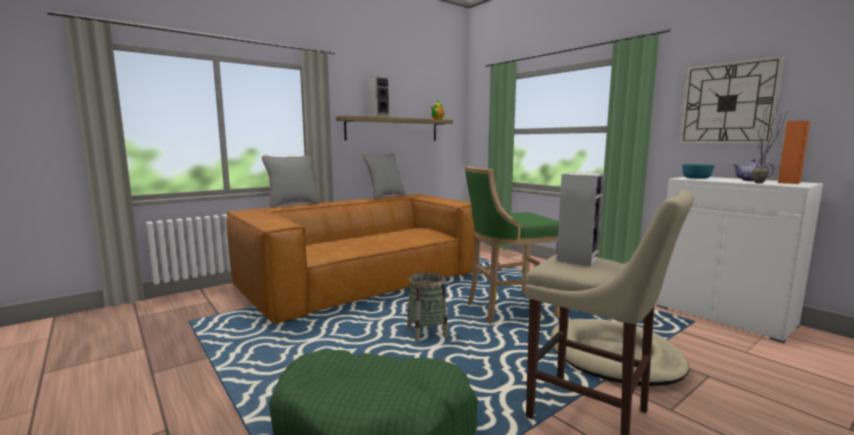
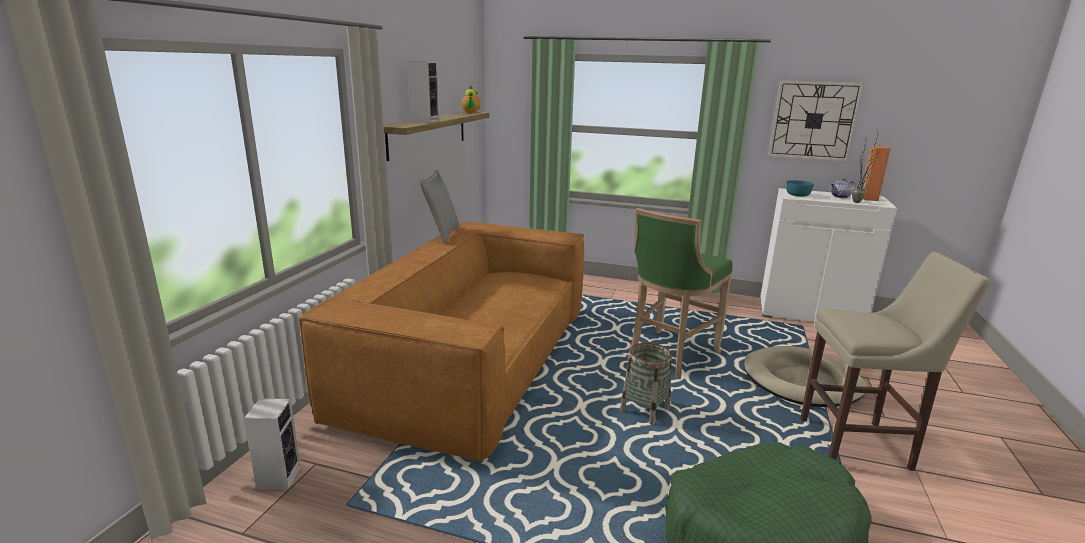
camera: 35 degrees left, 10 degrees up
(293, 204) = (359, 277): grey pillow -> none
(577, 258) = (858, 319): speaker -> speaker (279, 476)

